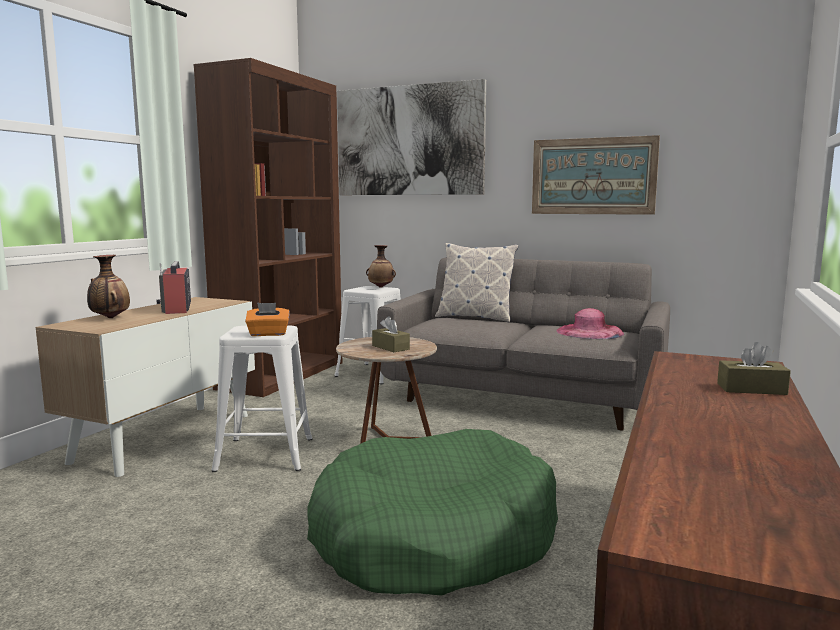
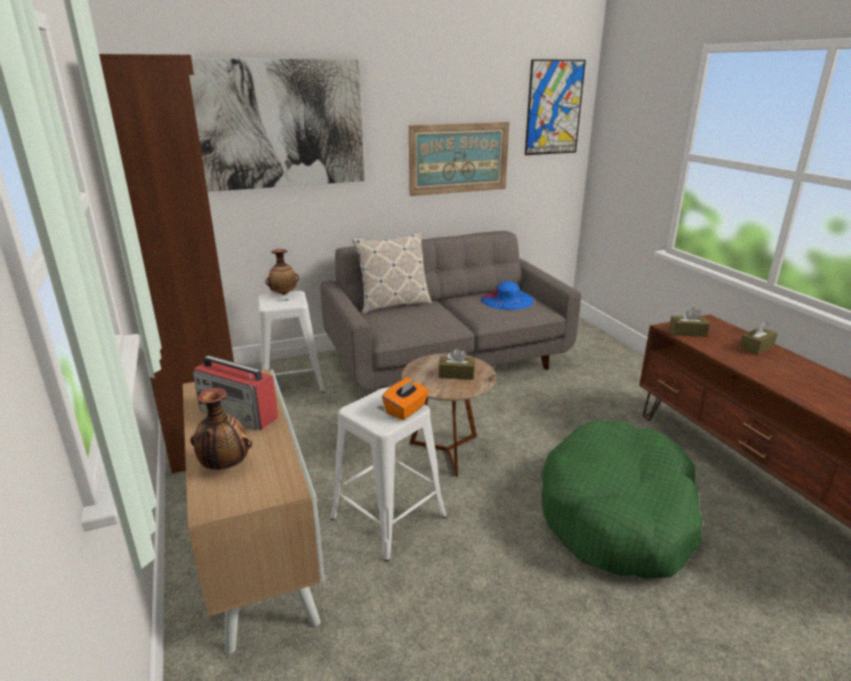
camera: 45 degrees left, 15 degrees up
(589, 332) = (507, 300): pink hat -> blue hat
(686, 362) = (687, 332): none -> brown tissue box
(730, 117) = (554, 108): none -> picture

